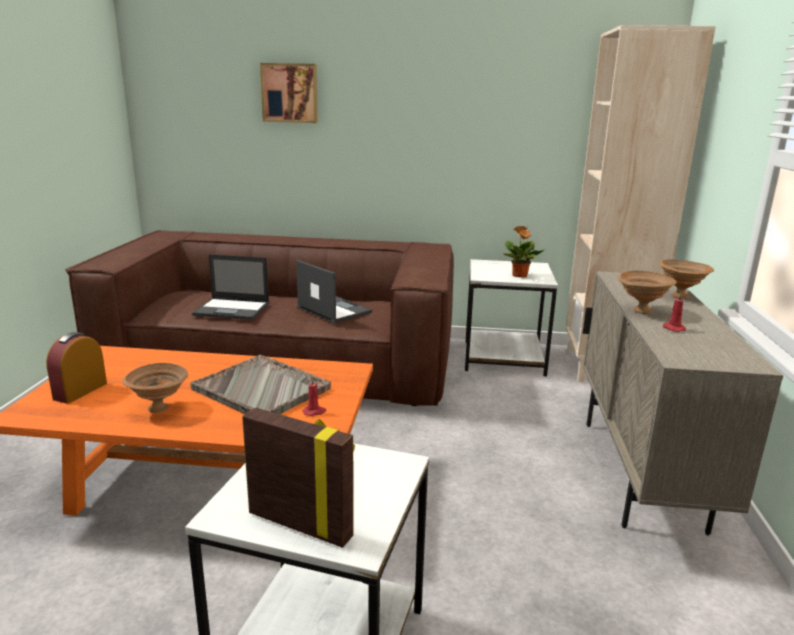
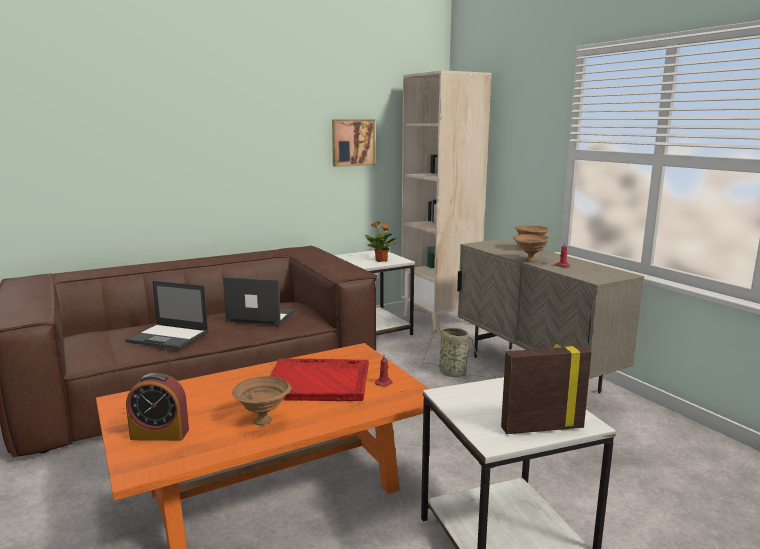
camera: 35 degrees left, 5 degrees down
(80, 391) = (160, 434): alarm clock -> alarm clock turned 75 degrees counterclockwise
(233, 309) = (169, 337): laptop -> laptop turned 45 degrees clockwise
(262, 389) = (319, 382): grey tray -> red tray
(290, 93) = (150, 123): picture -> picture (352, 142)
(534, 437) = (454, 374): none -> basket

